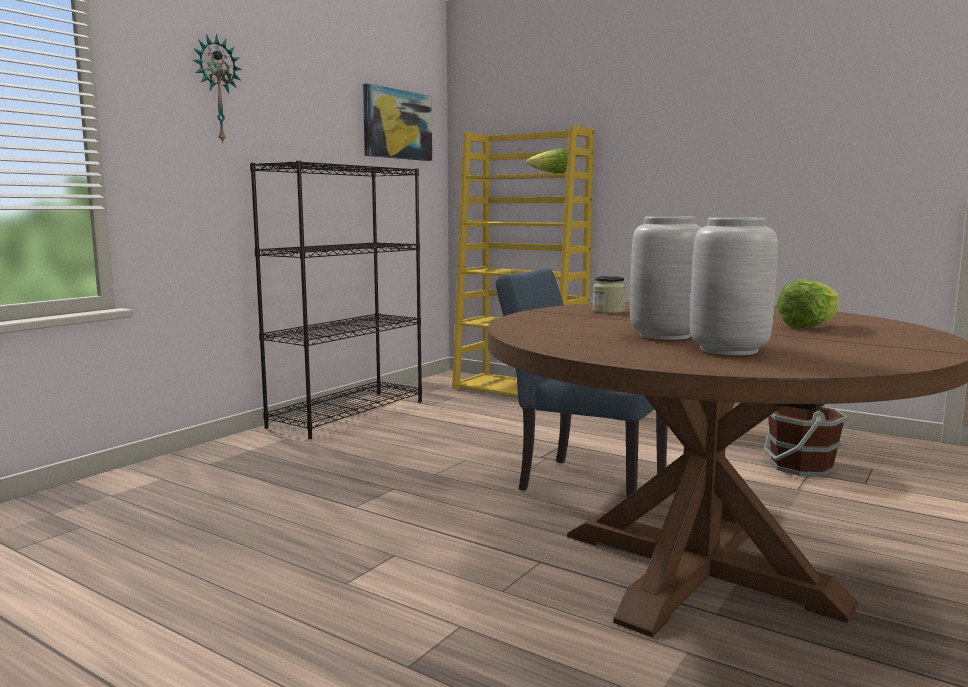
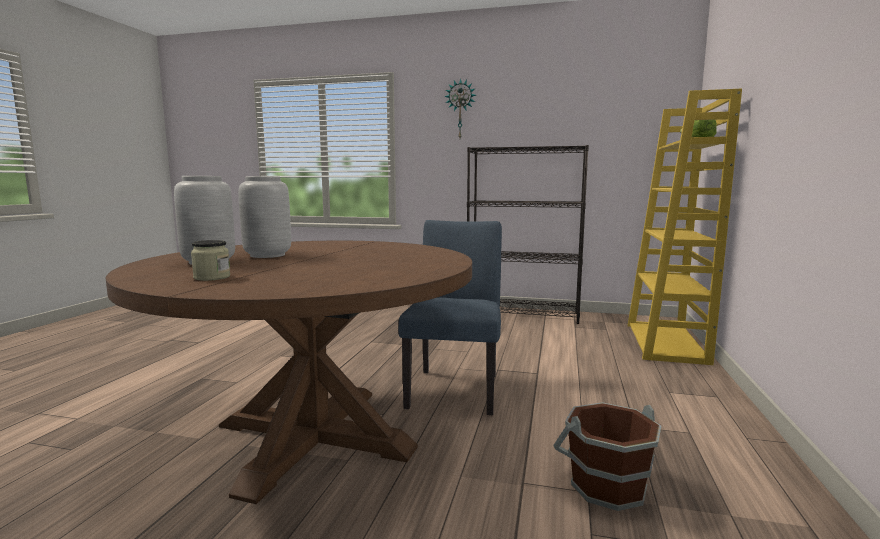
camera: 70 degrees right, 0 degrees up
(397, 124) = (625, 110): picture -> none
(608, 311) = (382, 247): jar -> jar (212, 277)
(809, 326) = (322, 272): lettuce -> none

